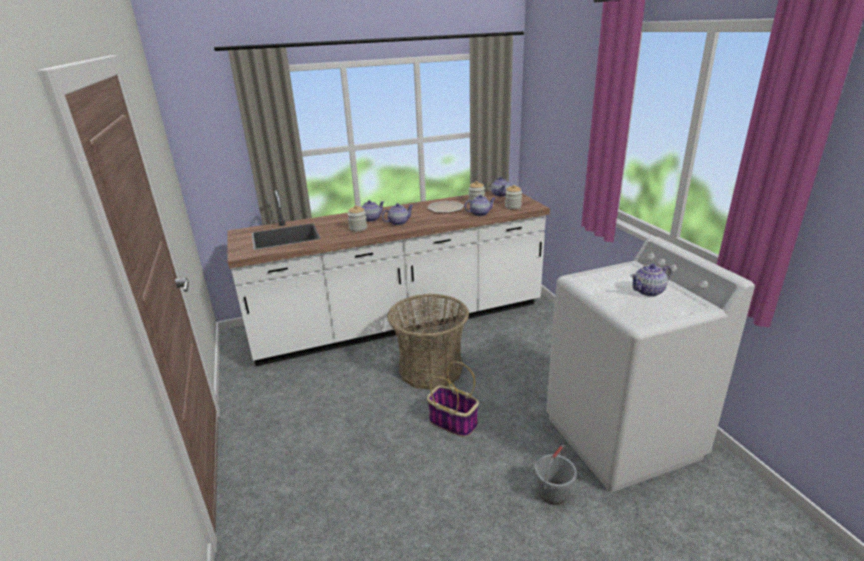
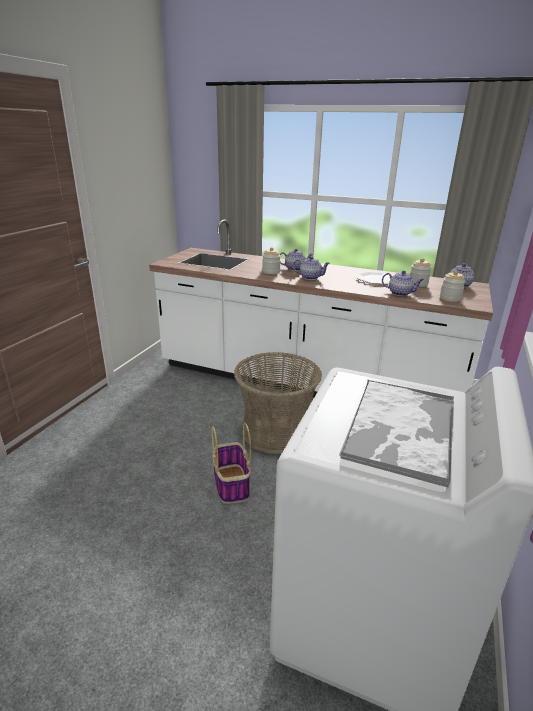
camera: 40 degrees right, 0 degrees up
(553, 494) = (220, 610): grey bucket -> none
(649, 291) = (401, 429): teapot -> tray

